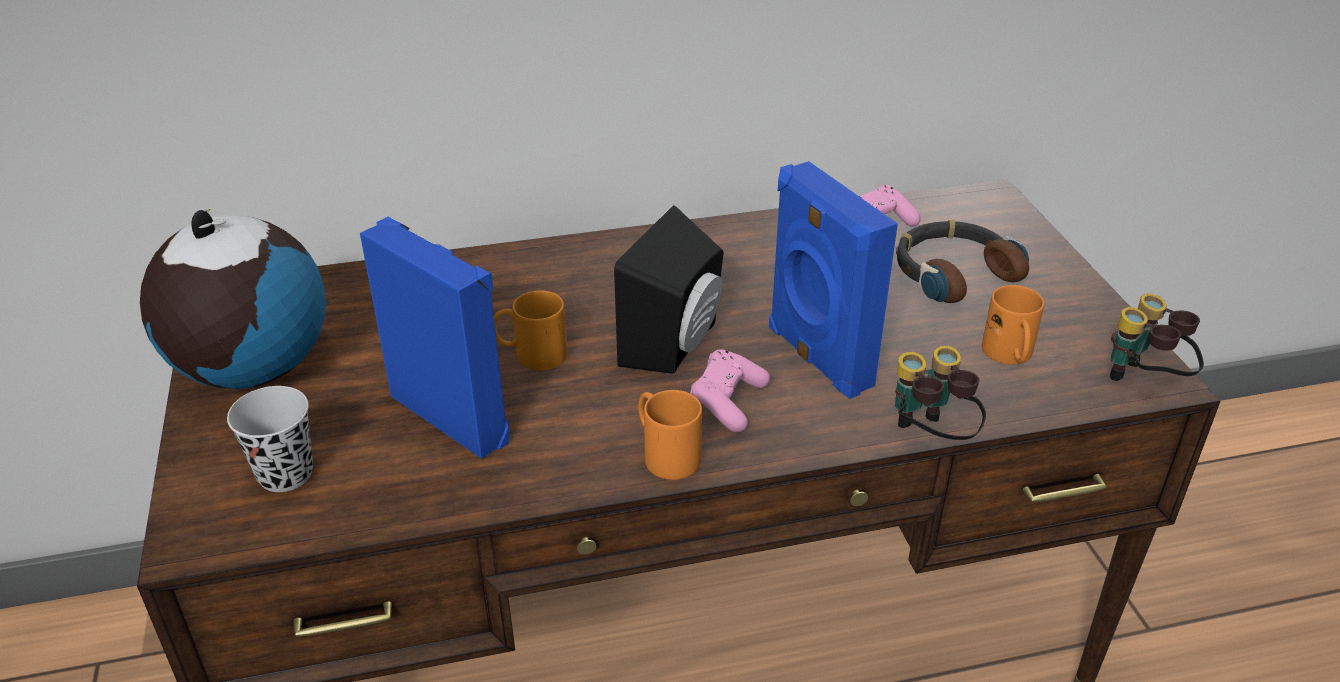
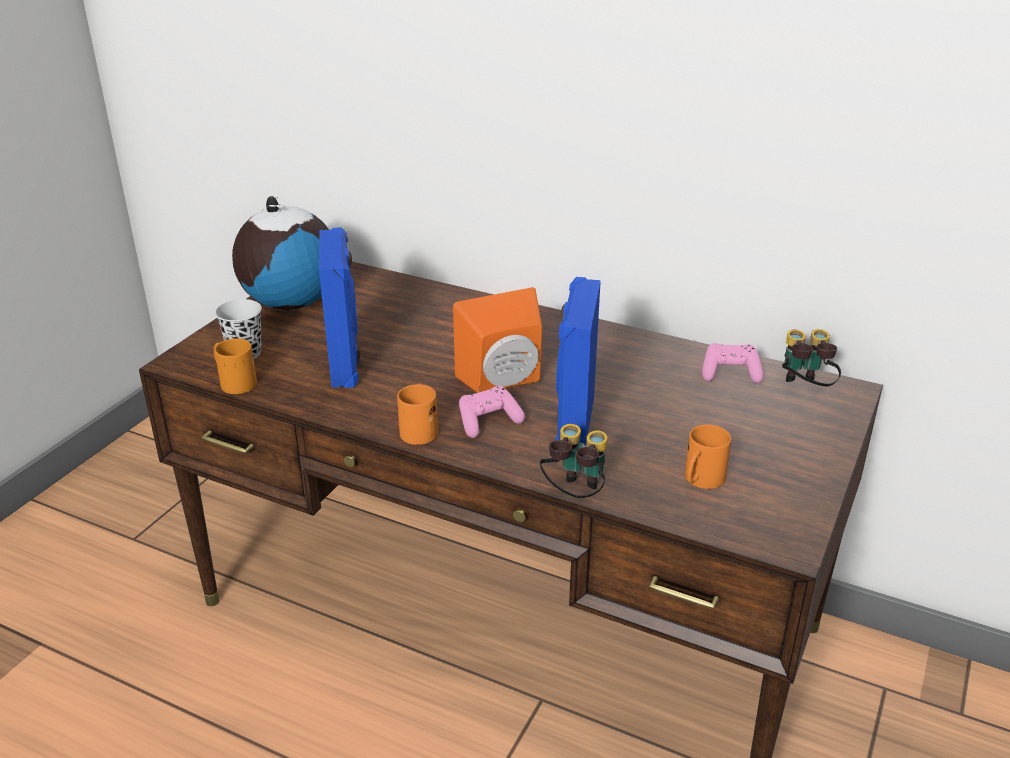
camera: 40 degrees right, 5 degrees down
(530, 355) = (421, 353): orange mug -> orange mug (233, 382)
(677, 345) = (504, 382): black speaker -> orange speaker
(953, 272) = (741, 420): headphones -> none
(1144, 382) = (773, 540): binoculars -> binoculars (803, 389)

